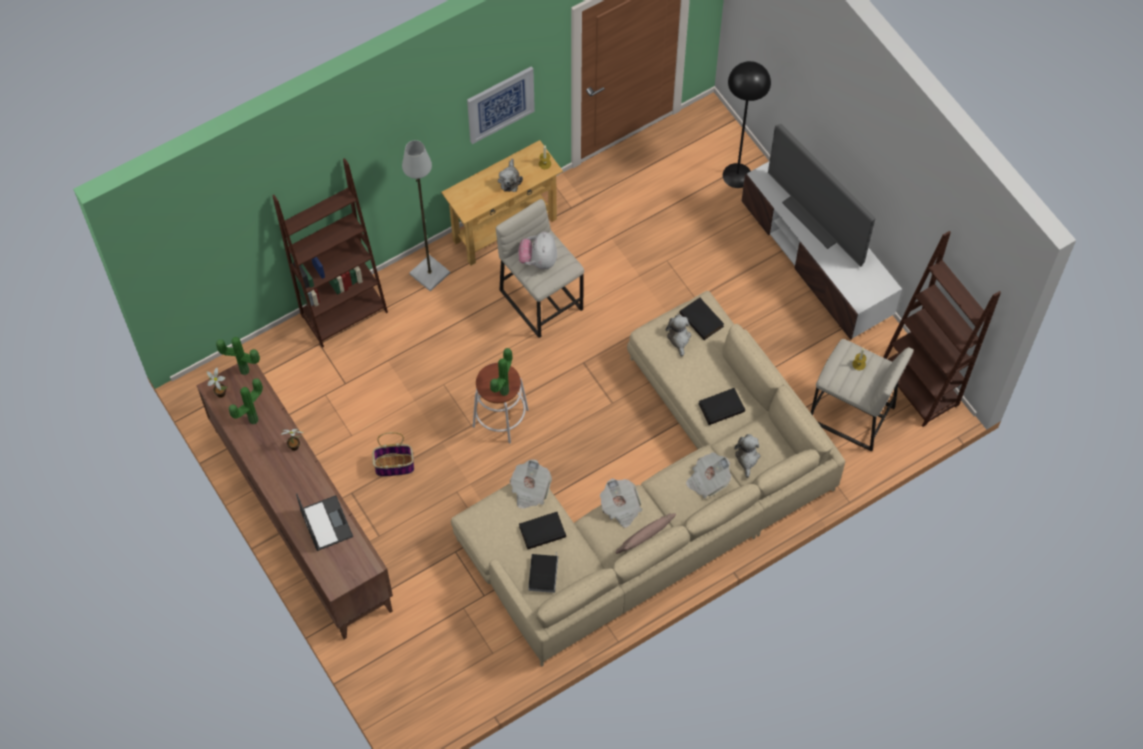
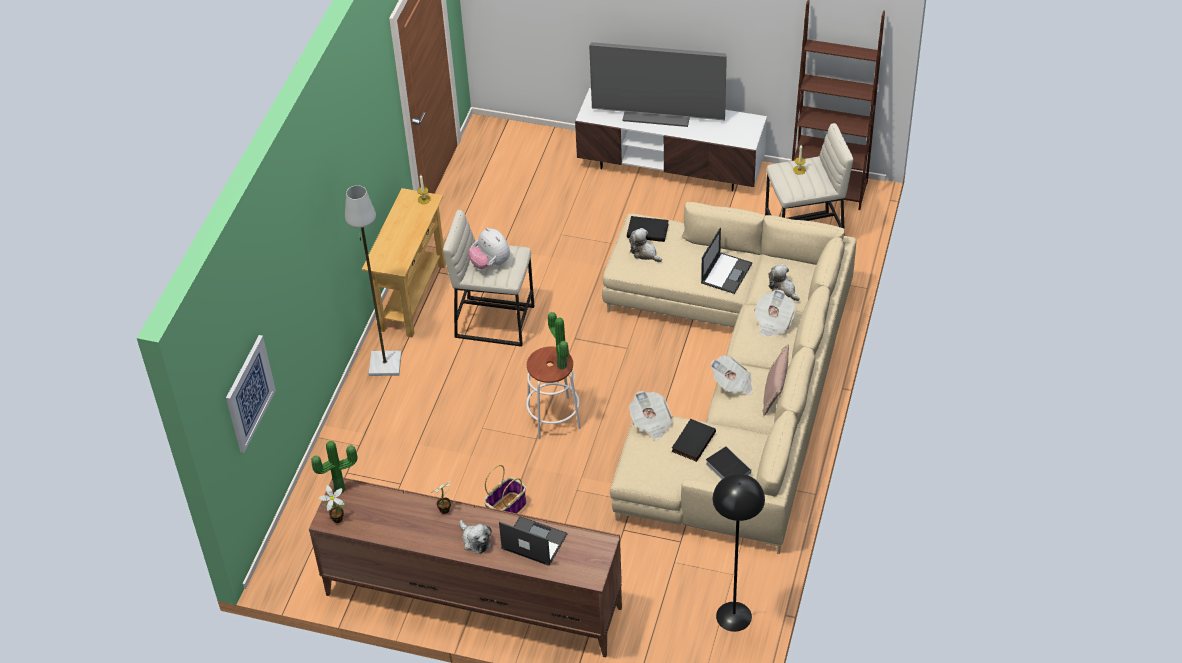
camera: 40 degrees left, 15 degrees down
(252, 419) = (385, 517): potted plant -> none
(344, 313) = (343, 438): brown bookcase -> none
(500, 104) = (373, 148): picture -> picture (249, 393)
(510, 179) = (408, 226): plush toy -> plush toy (475, 540)
(721, 407) = (726, 273): black book -> laptop
(737, 175) = (550, 150): black floor lamp -> black floor lamp (734, 616)

